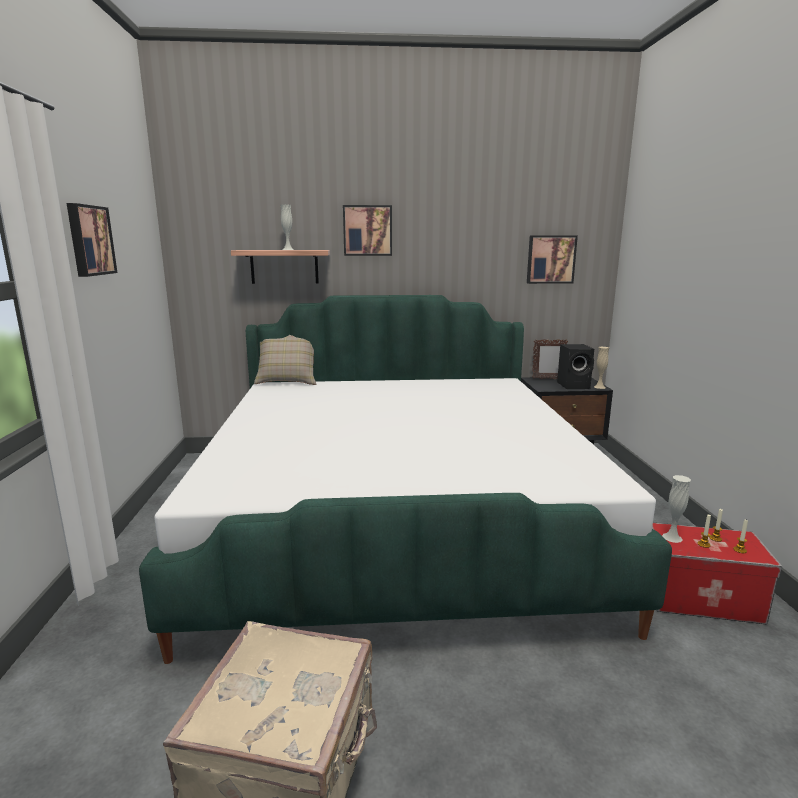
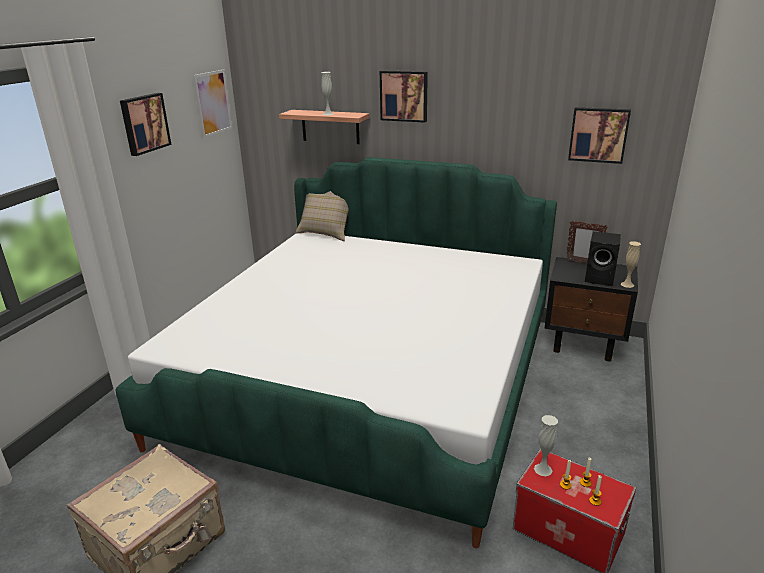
camera: 25 degrees right, 10 degrees up
(145, 238) = (212, 103): none -> picture

